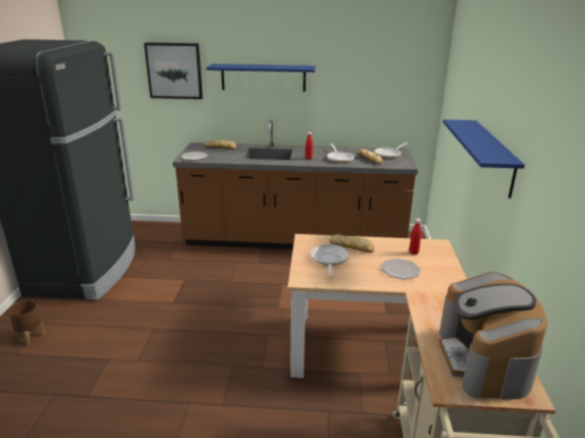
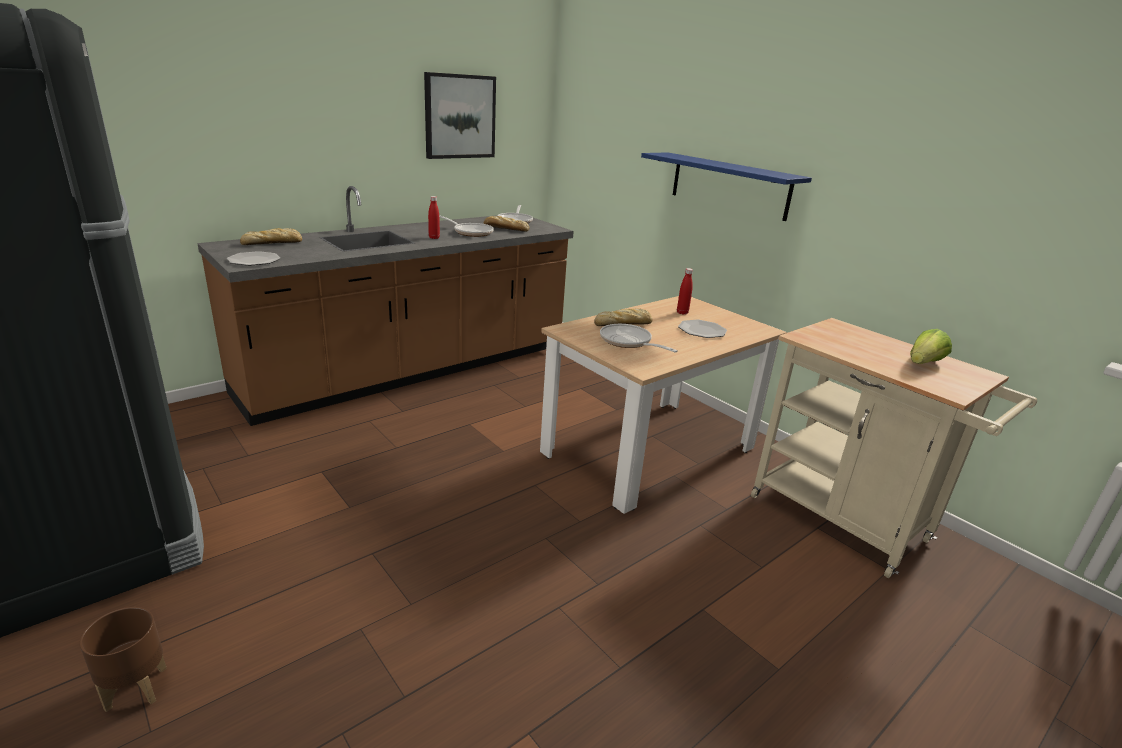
camera: 45 degrees left, 0 degrees up
(174, 71) = (148, 103): picture -> picture (459, 116)
(263, 77) = (322, 117): blue shelf -> none
(484, 360) = (923, 364): coffee machine -> lettuce

